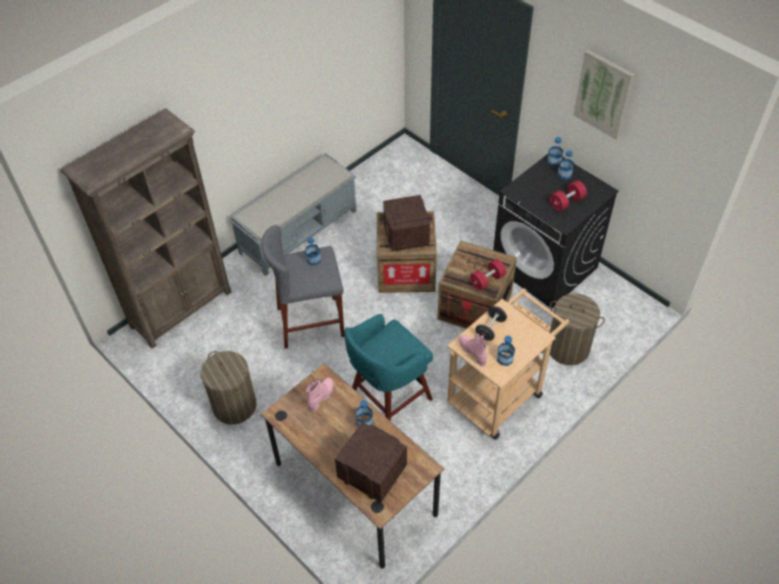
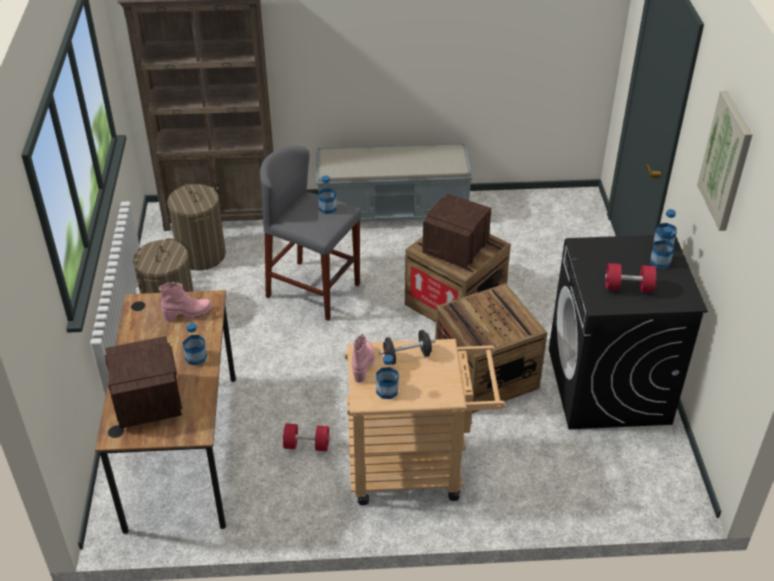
camera: 40 degrees right, 10 degrees down
(388, 399) = (304, 398): turquoise stool -> none
(487, 280) = (488, 333): red dumbbell -> red dumbbell (306, 445)
(568, 348) = (542, 477): laundry basket -> laundry basket (201, 255)

